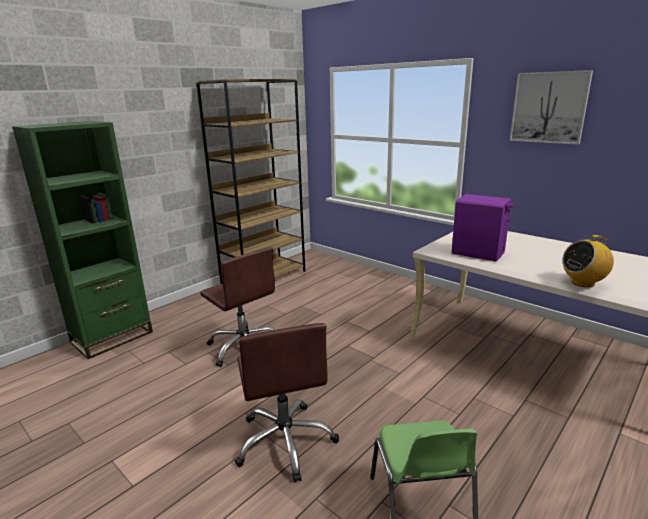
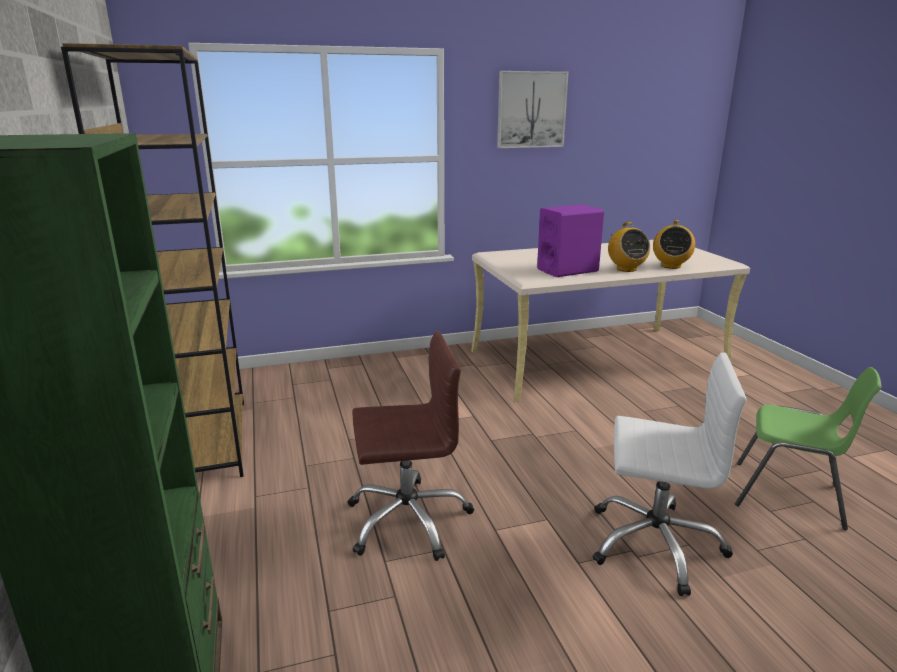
camera: 60 degrees left, 0 degrees up
(286, 441) = (655, 543): brown office chair -> white office chair
(528, 269) = (626, 269): none -> radio

